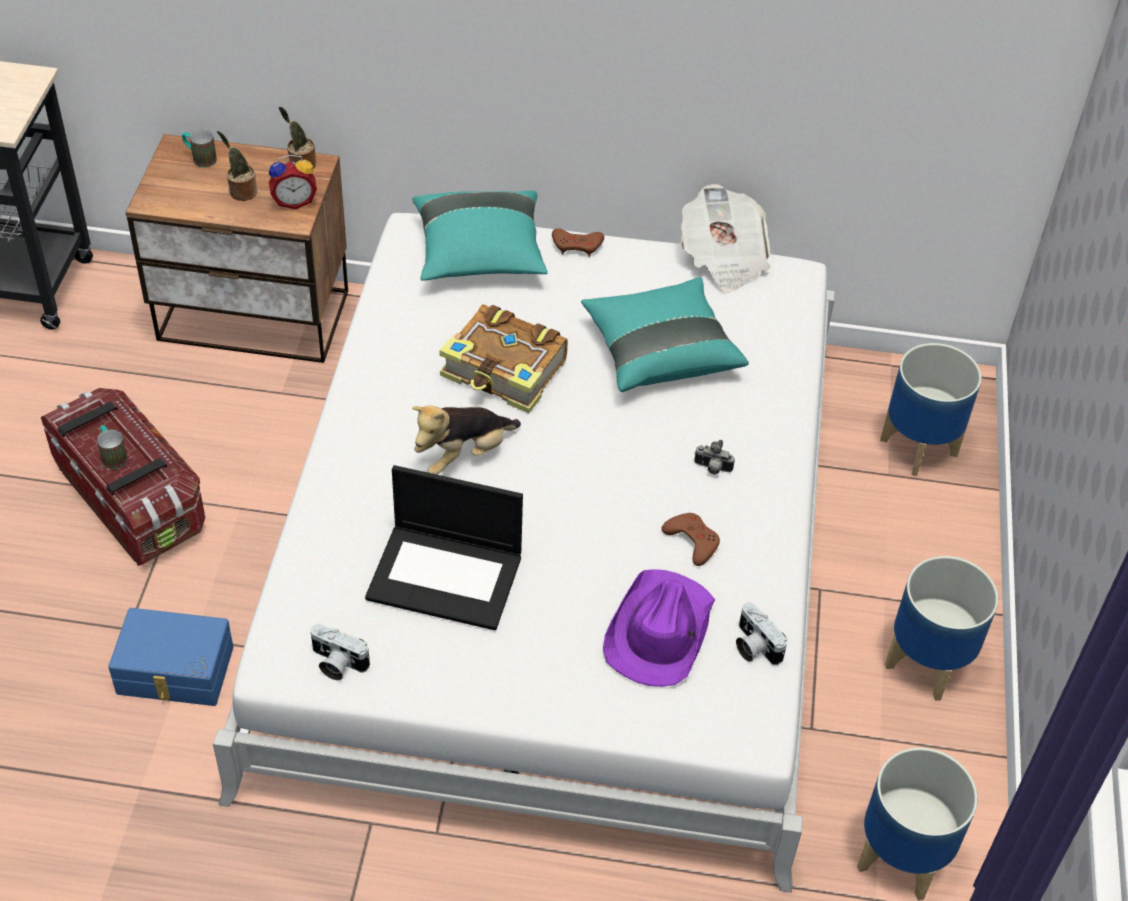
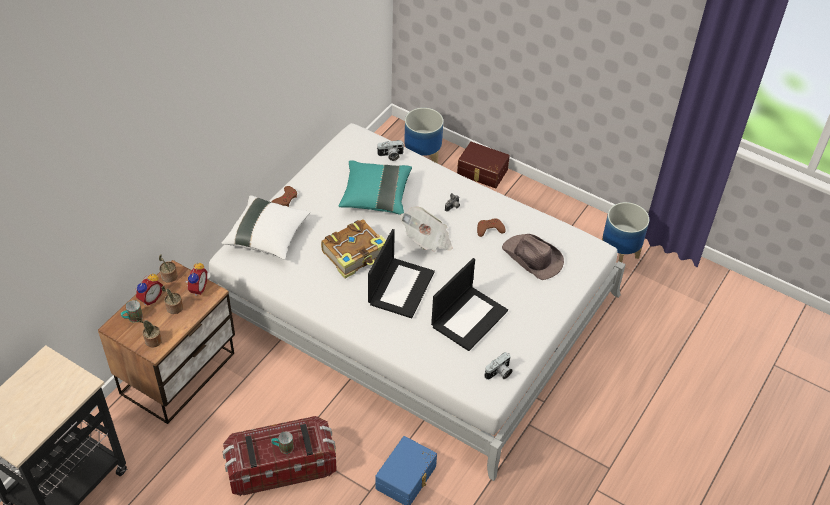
camera: 65 degrees left, 0 degrees up
(166, 193) = (152, 341): none -> potted plant
(248, 161) = (150, 298): none -> alarm clock
(464, 455) = (401, 287): plush toy -> laptop
(479, 254) = (267, 237): turquoise pillow -> white pillow
(659, 631) = (532, 258): purple hat -> brown hat
(723, 259) = (331, 152): newspaper -> newspaper (427, 240)
(753, 646) = (553, 232): camera -> camera (390, 155)
(929, 664) = (535, 207): planter -> none
(955, 548) = (482, 172): none -> brown storage box

